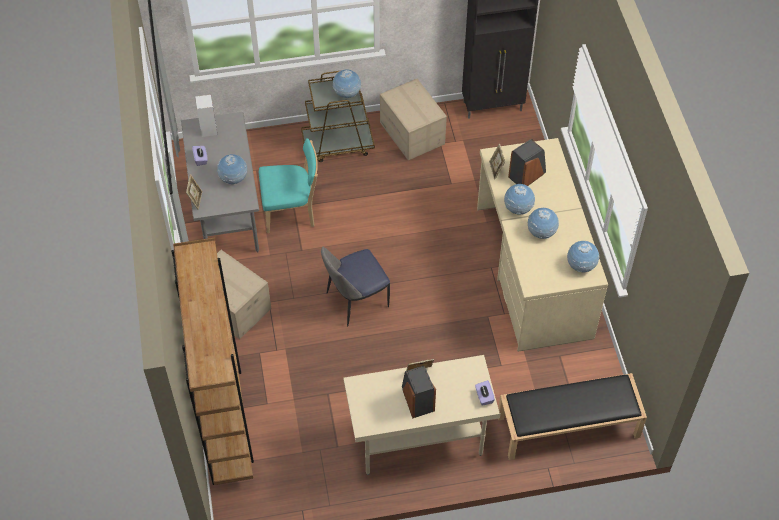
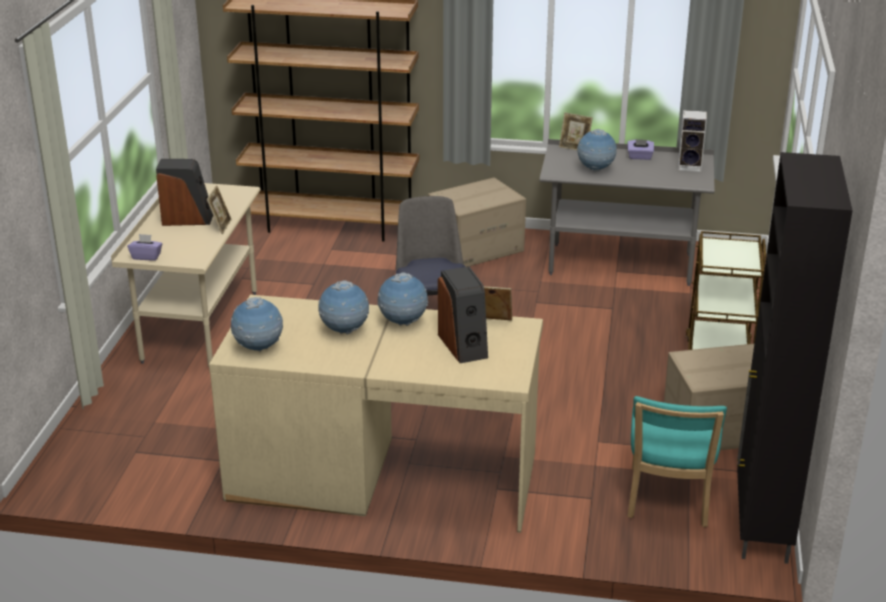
camera: 110 degrees right, 25 degrees down
(291, 212) = (603, 305): turquoise chair -> turquoise chair (668, 500)
(347, 94) = (725, 264): globe -> none
(567, 427) = (113, 437): black bench -> none

